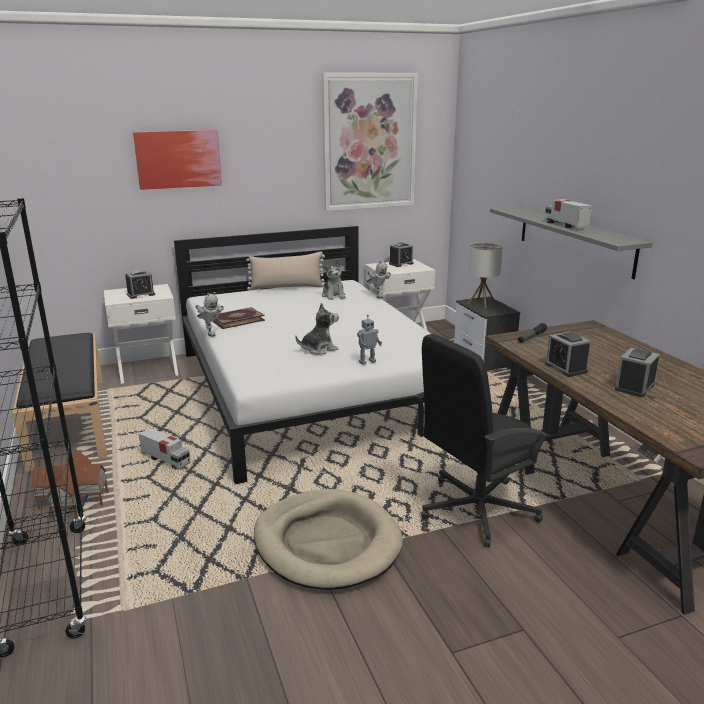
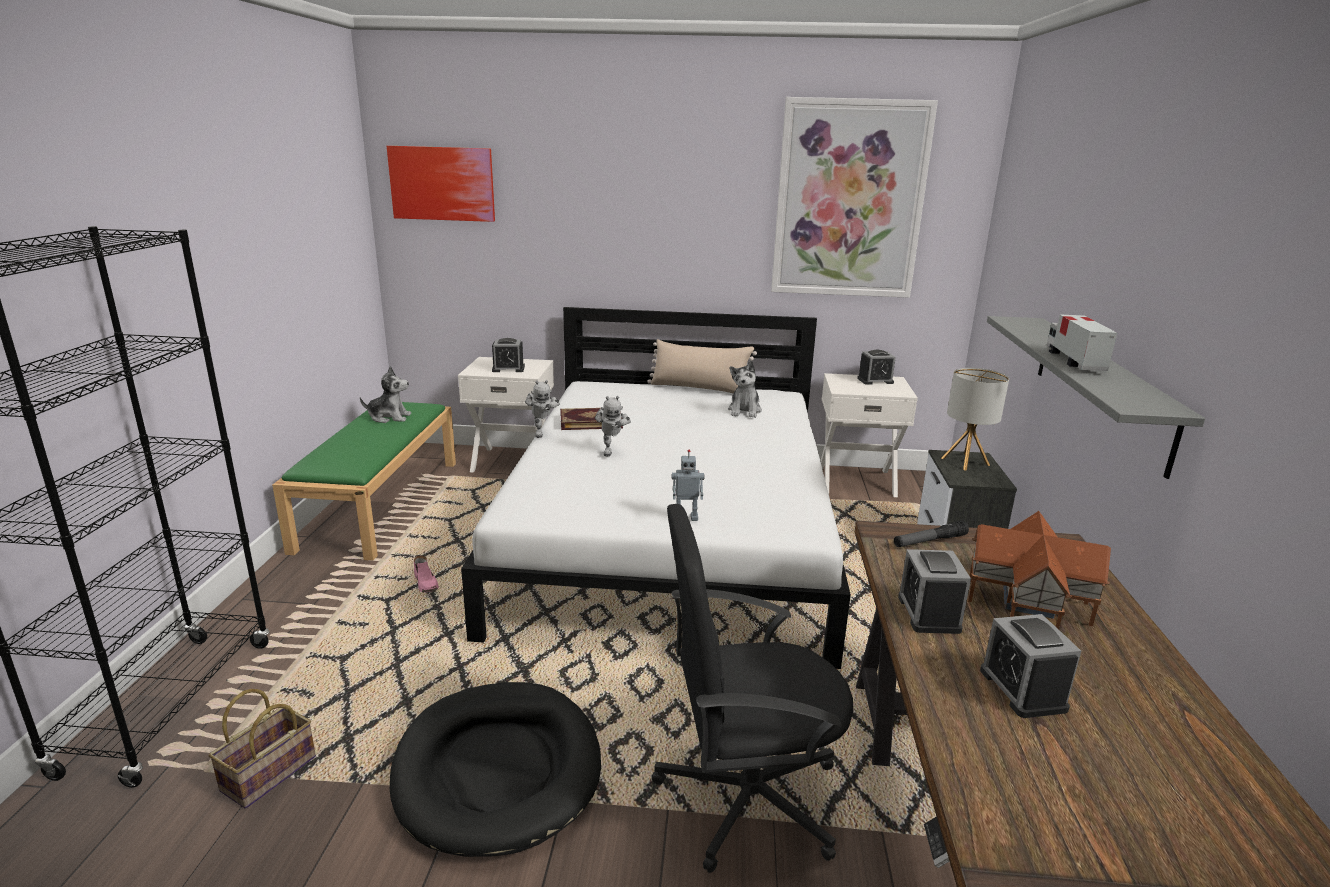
camera: 25 degrees right, 0 degrees up
(68, 419) = (380, 503): black bench -> green bench
(73, 500) = (293, 605): toy house -> toy house (1025, 601)
(166, 460) = (426, 583): toy truck -> pink shoe
(175, 597) = (268, 776): none -> basket
(178, 159) = (580, 205): picture -> picture (442, 183)
(319, 349) = (645, 484): plush toy -> plush toy (389, 417)
(327, 543) = (498, 770): beige dog bed -> black dog bed
(377, 296) = (806, 422): toy robot -> toy robot (611, 450)
(634, 387) = (1022, 689): alarm clock -> alarm clock turned 75 degrees counterclockwise

